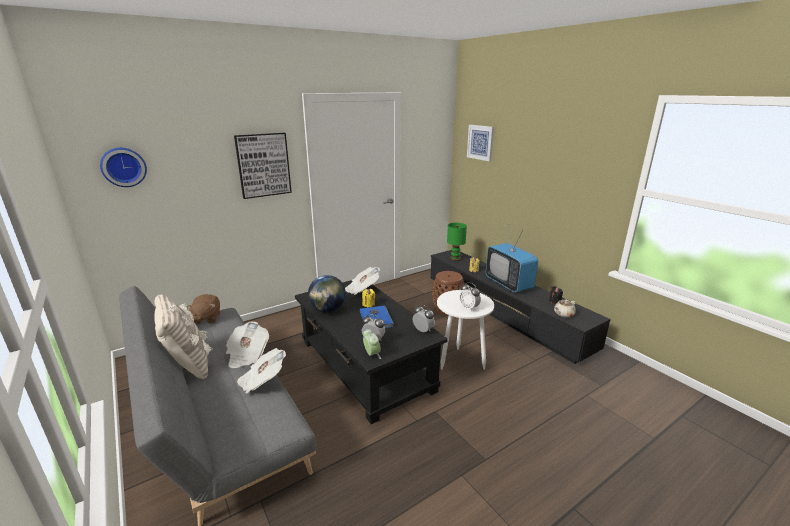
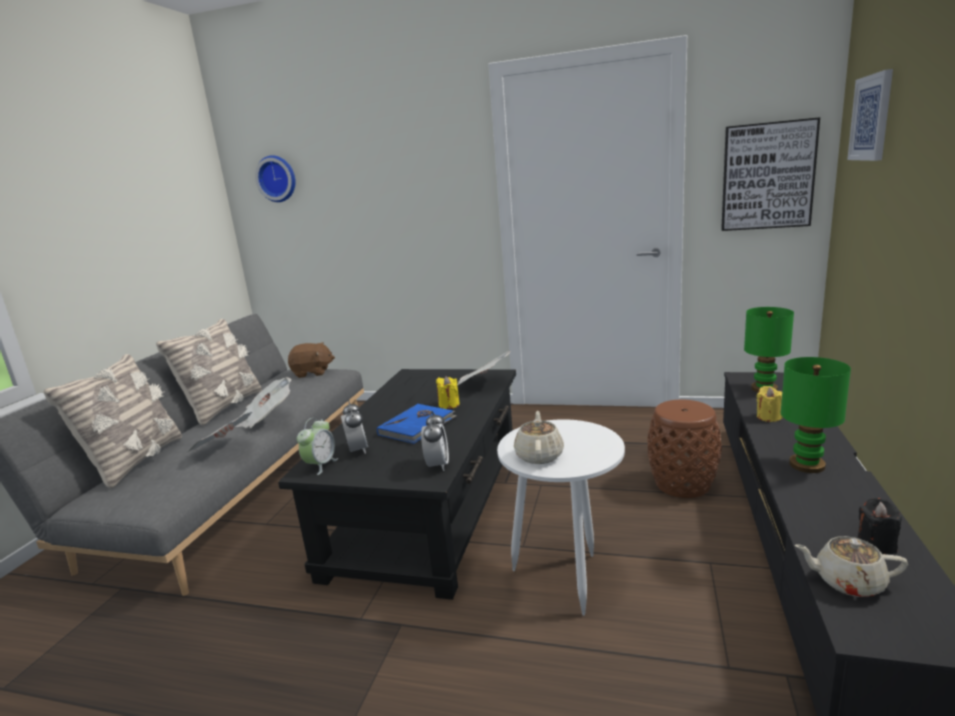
camera: 50 degrees right, 5 degrees down
(206, 318) = (312, 373): brown plush toy -> brown plush toy turned 135 degrees counterclockwise
(209, 419) = (136, 462): none -> beige pillow
(263, 165) = (429, 179): picture -> picture (767, 176)
(328, 310) = (394, 395): globe -> none
(469, 308) = (539, 455): alarm clock -> beige teapot
(508, 284) = (807, 465): television -> green table lamp

